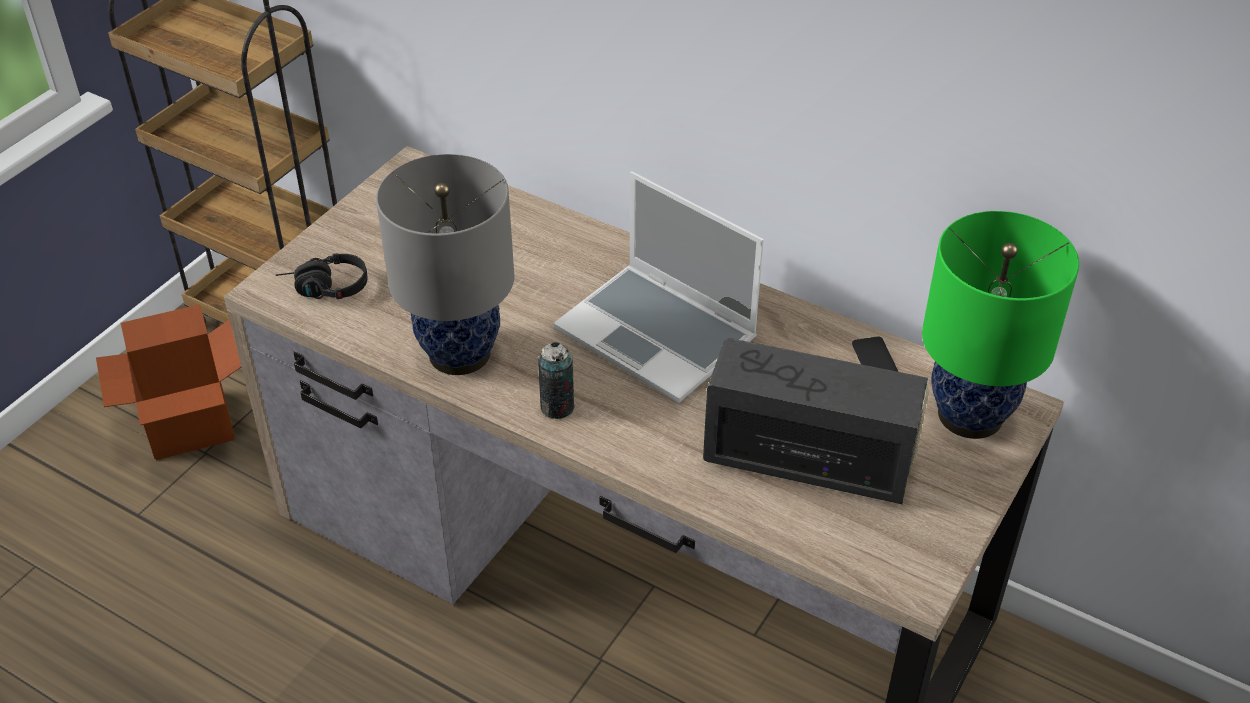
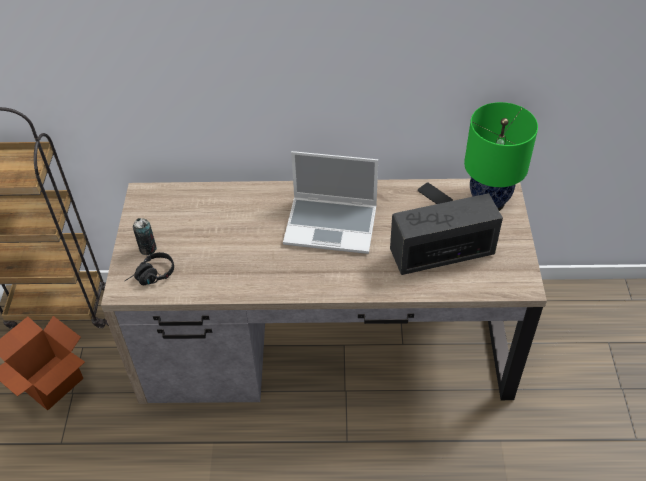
camera: 30 degrees left, 5 degrees up
(459, 354) = (247, 278): grey table lamp -> none
(557, 407) = (315, 281): can -> can (148, 249)

